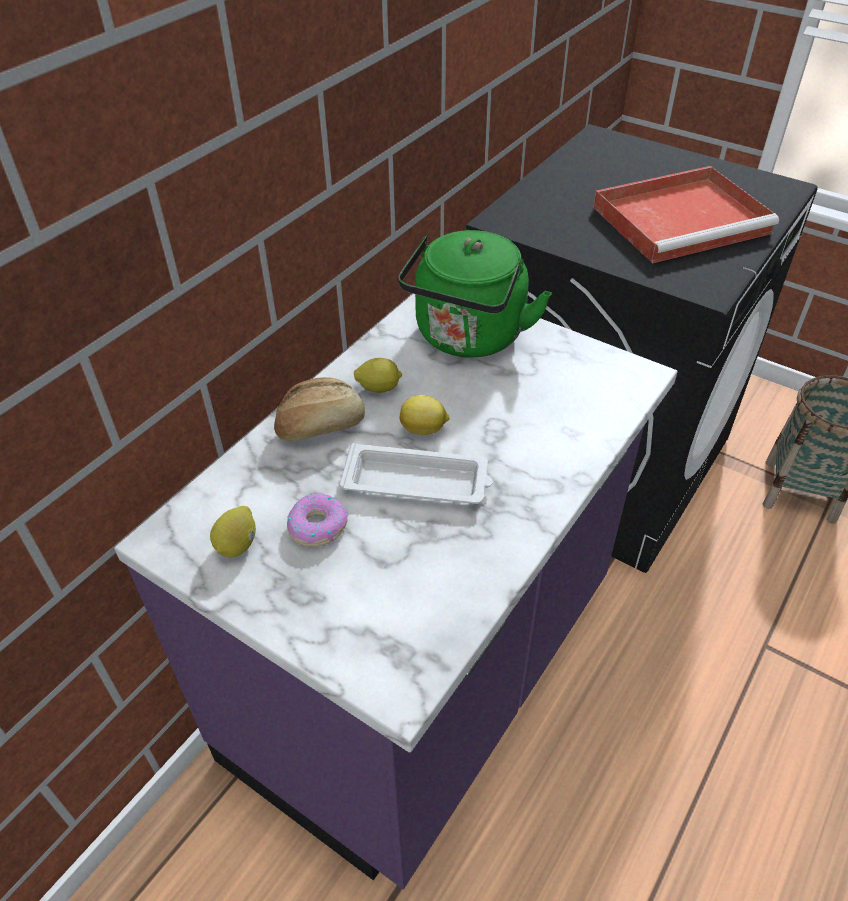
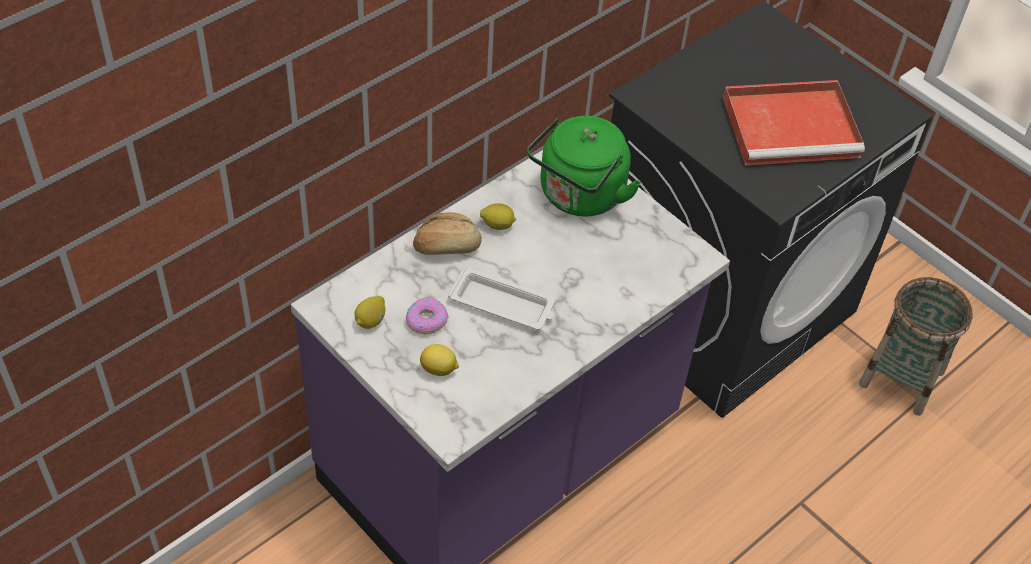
camera: 10 degrees right, 5 degrees up
(424, 430) = (520, 266): lemon -> lemon (439, 370)

